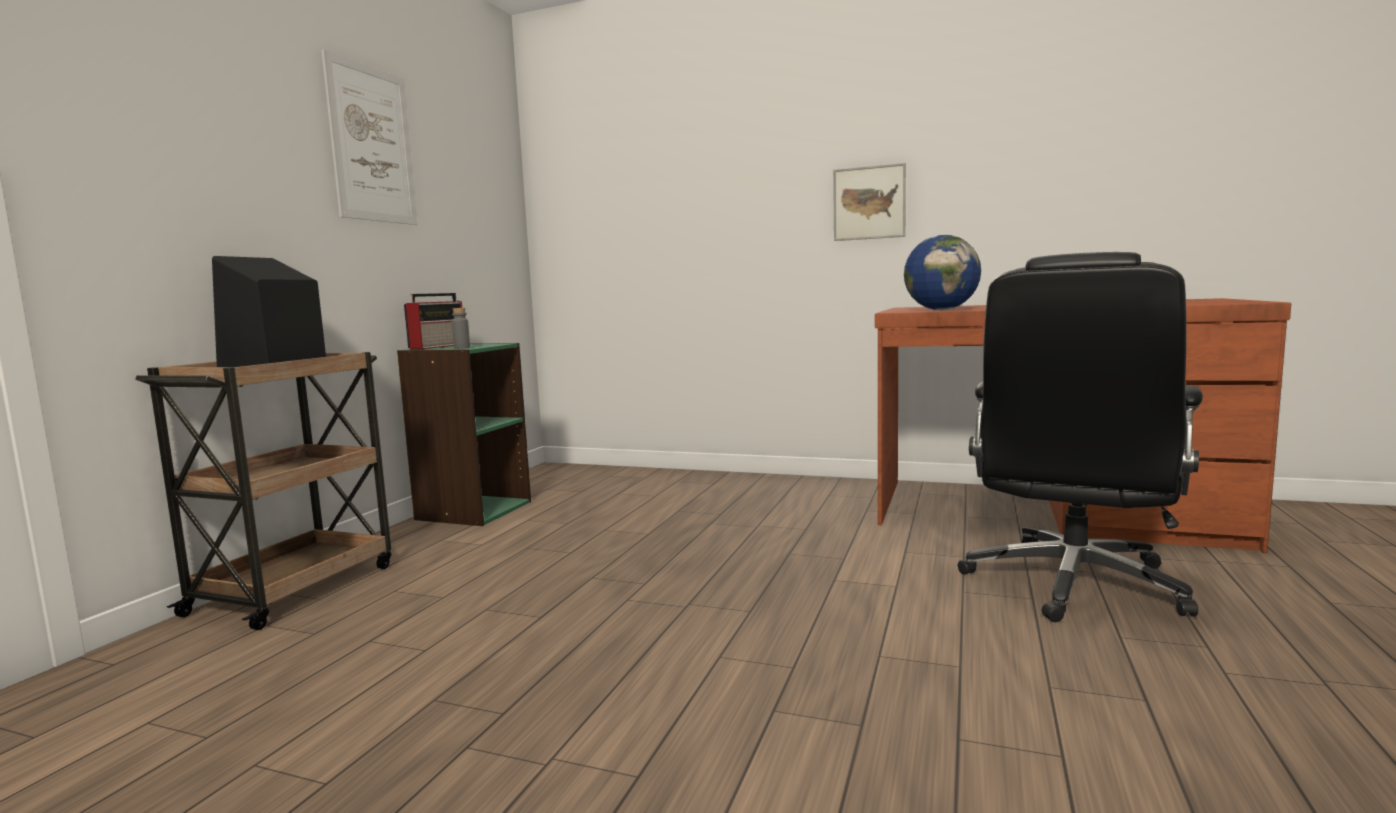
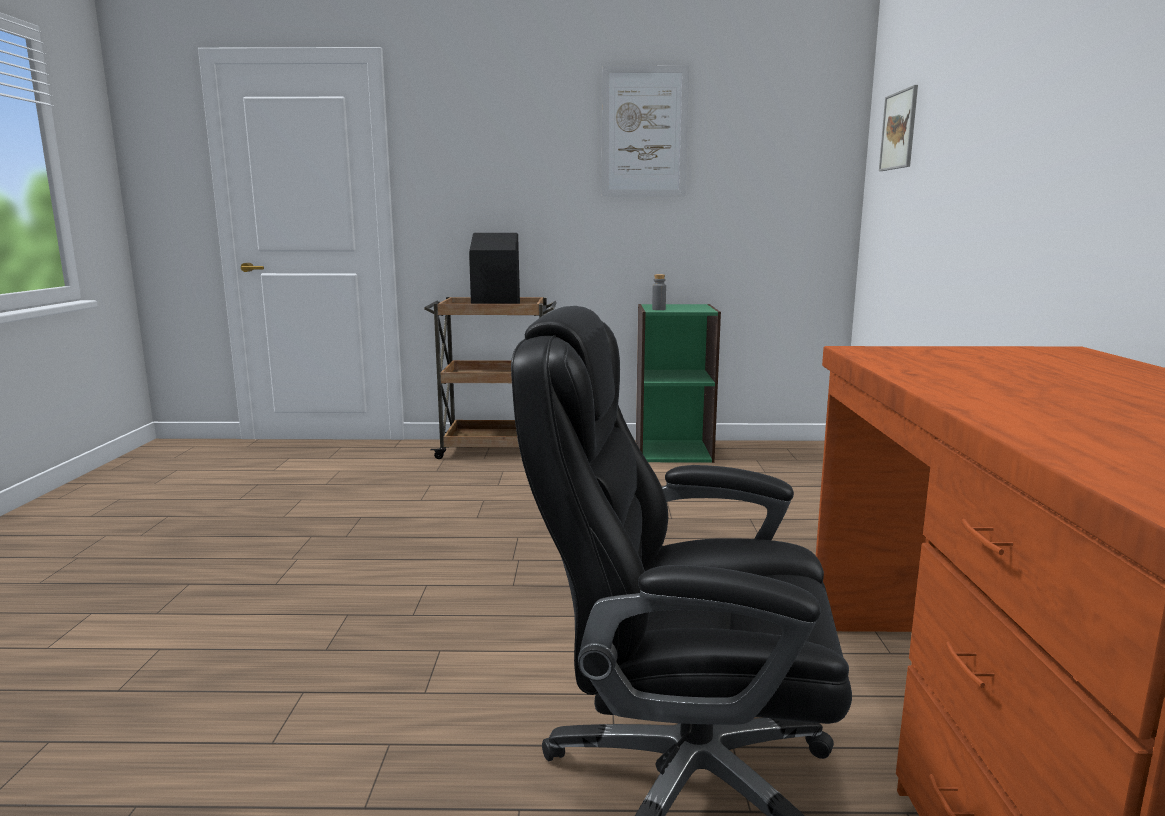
camera: 70 degrees right, 5 degrees up
(438, 346) = (673, 305): radio -> none
(869, 203) = (1101, 159): picture -> picture (899, 130)
(941, 310) = (894, 360): globe -> none

